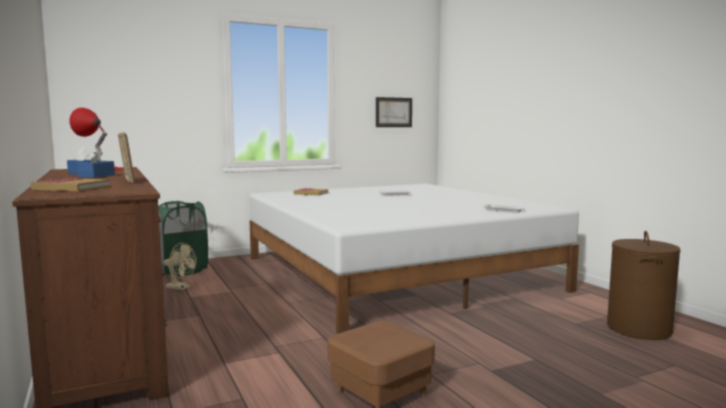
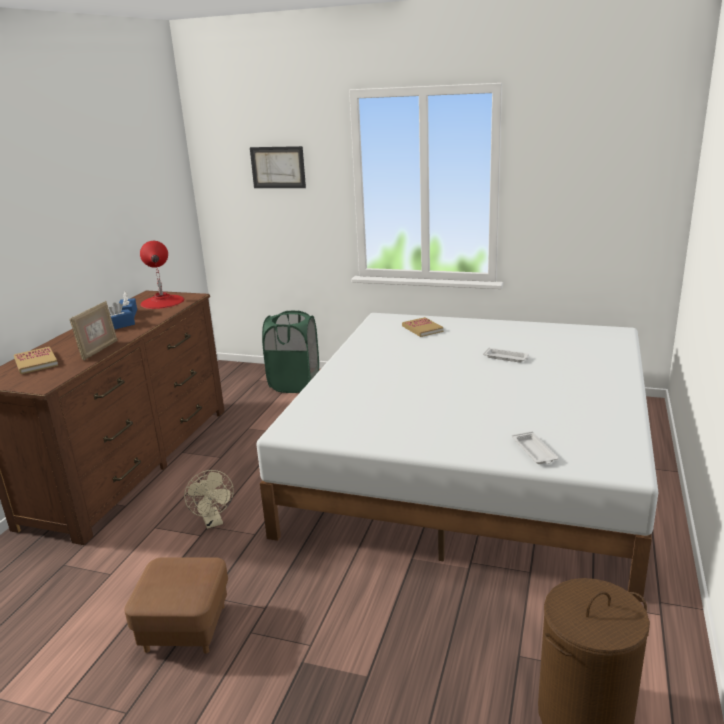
camera: 45 degrees right, 15 degrees up
(181, 287) = (260, 411): beige fan -> beige fan (213, 522)
(393, 112) = (599, 211): picture -> picture (278, 167)

